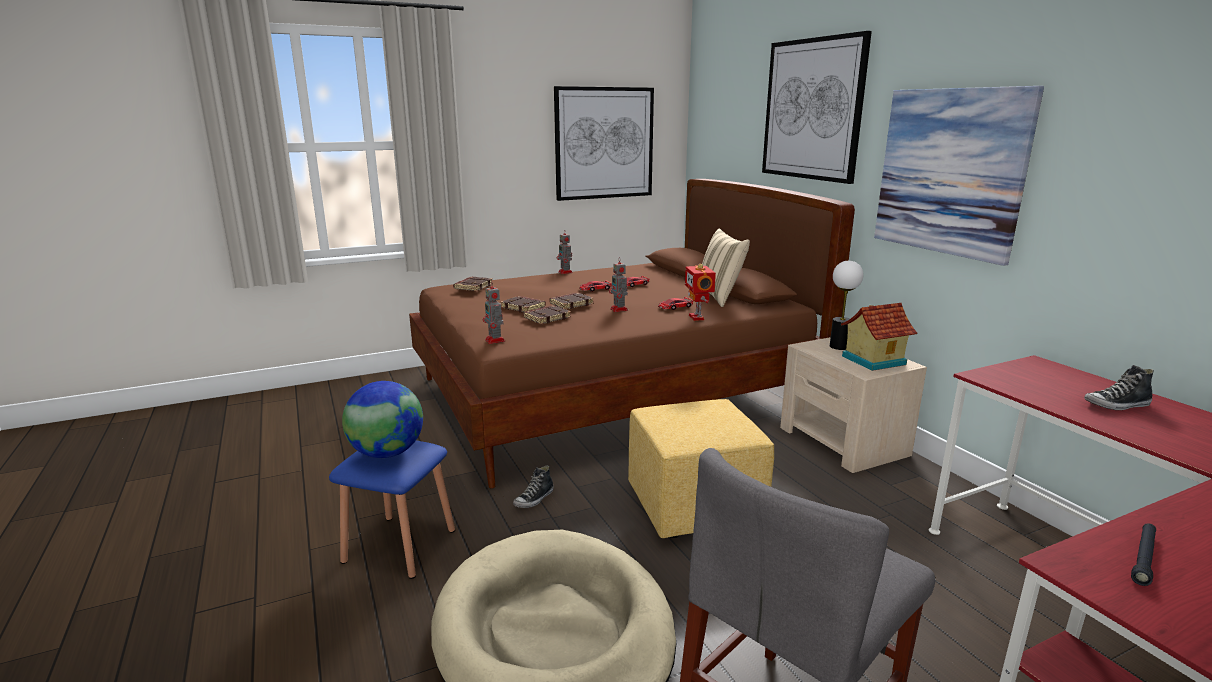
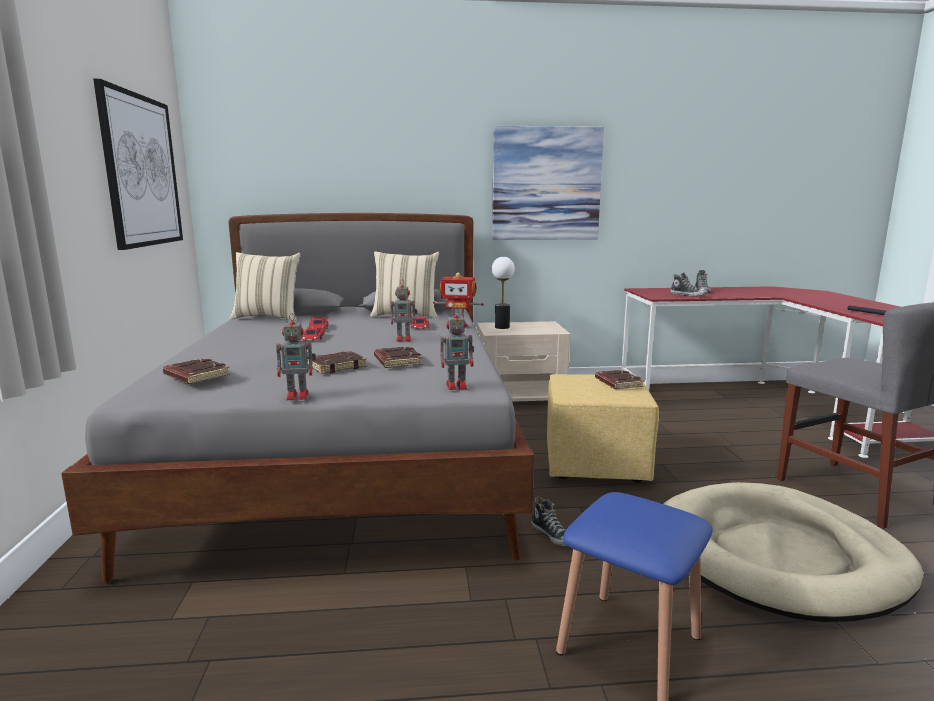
camera: 70 degrees left, 5 degrees down
(387, 453) = (647, 515): globe -> none
(565, 272) = (206, 341): toy robot -> toy robot (299, 396)
(571, 304) = (358, 349): brown book -> brown book (617, 383)
(612, 395) = (347, 457): brown bed -> grey bed
(653, 269) = (268, 317): none -> beige pillow
(812, 109) = (401, 140): picture -> none
(872, 360) = (534, 326): toy house -> none
(1051, 395) = (688, 295): none -> shoe

